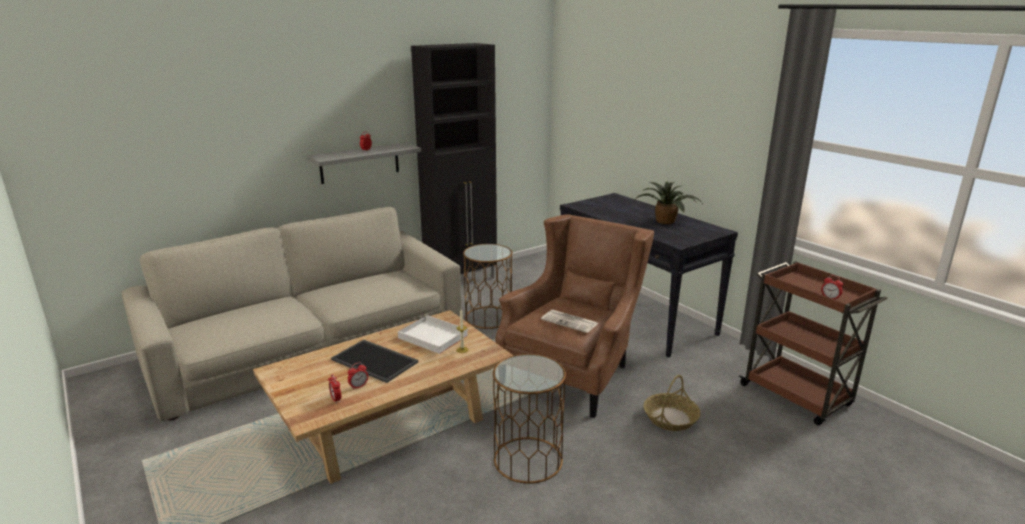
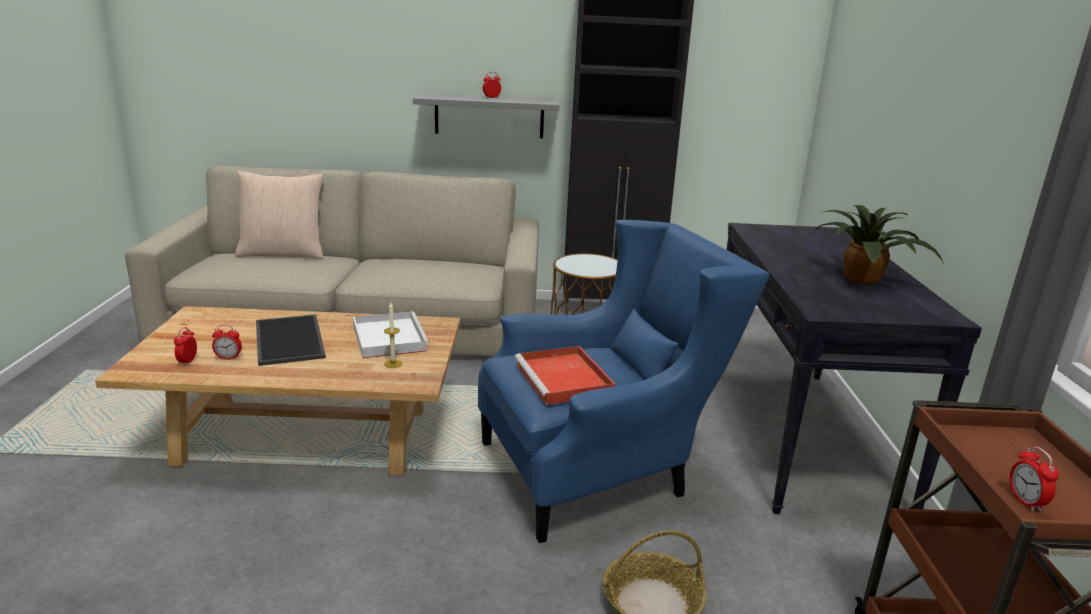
camera: 35 degrees right, 0 degrees up
(236, 309) = (283, 253): none -> beige pillow
(527, 460) = (380, 550): brown side table -> none
(570, 322) = (565, 380): newspaper -> red tray
(574, 371) = (599, 470): brown armchair -> blue armchair

